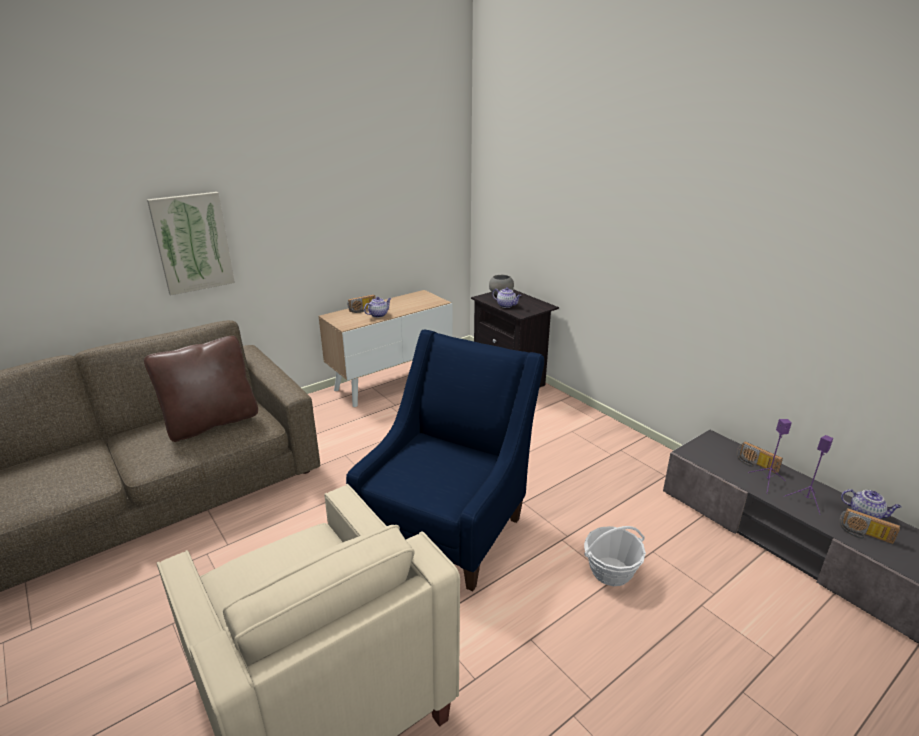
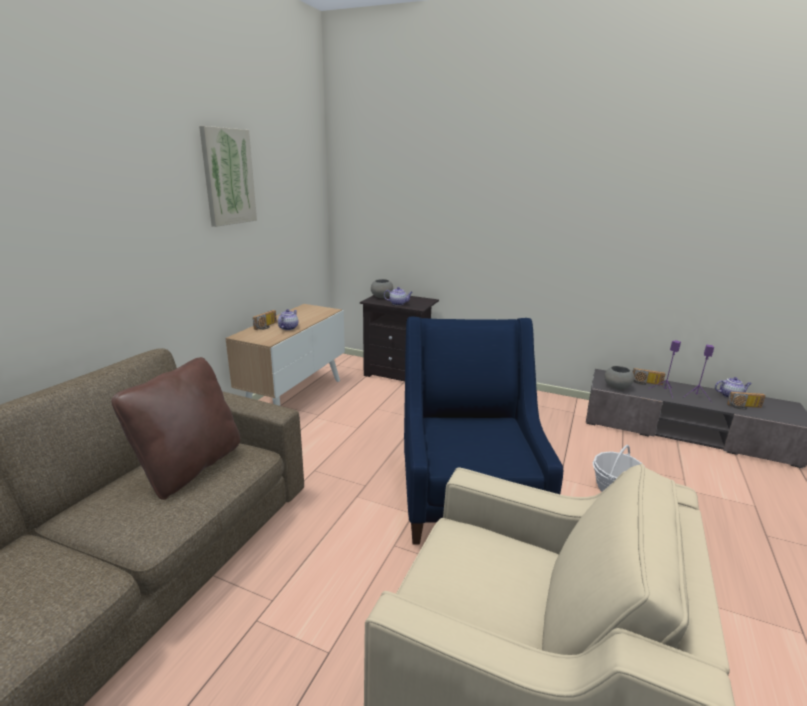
camera: 30 degrees left, 5 degrees down
(192, 243) = (98, 260): picture -> picture (228, 177)
(706, 459) = (616, 387): none -> grey bowl

